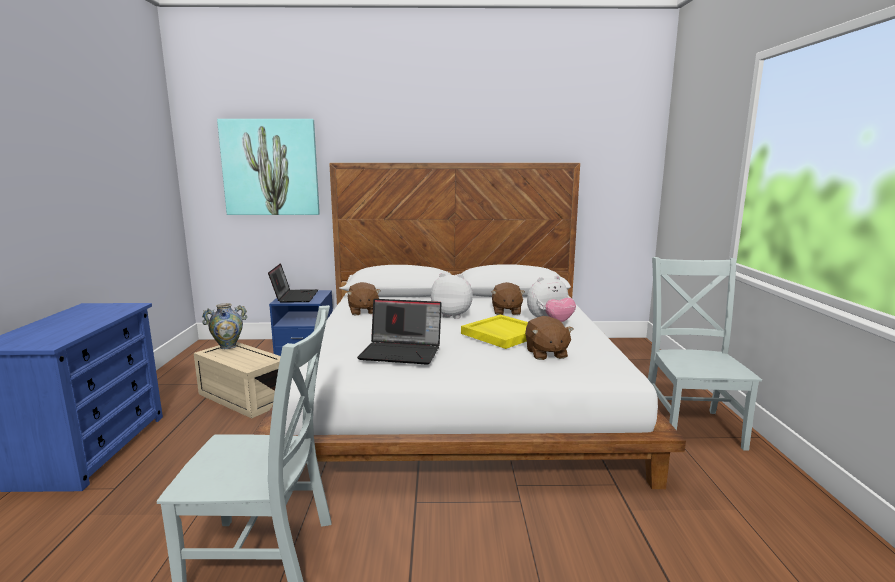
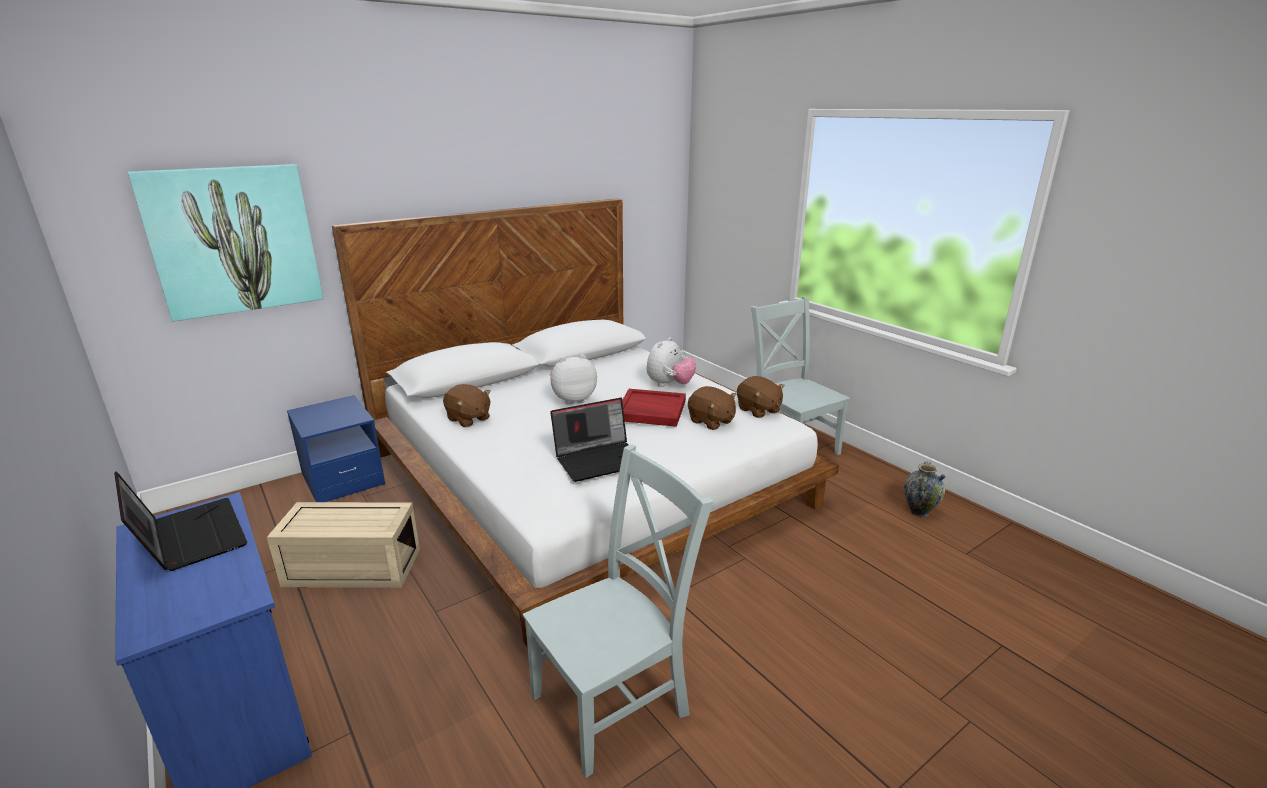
camera: 35 degrees left, 10 degrees up
(228, 346) = (304, 512): vase -> vase (919, 512)
(295, 296) = (320, 417): laptop -> laptop (188, 537)
(501, 334) = (650, 410): yellow tray -> red tray
(506, 311) = (613, 381): brown plush toy -> brown plush toy (758, 410)

